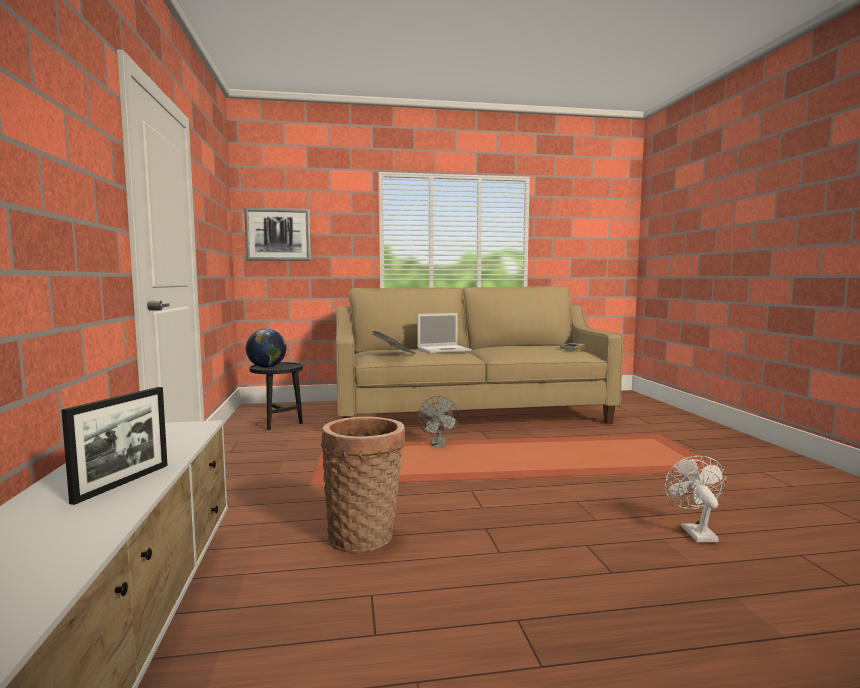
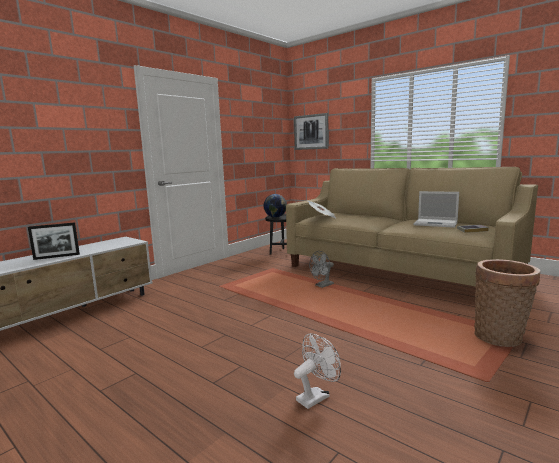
camera: 50 degrees right, 5 degrees up
(365, 536) = (181, 315): basket -> basket (501, 337)
(444, 350) = (366, 218): laptop -> laptop (436, 223)

